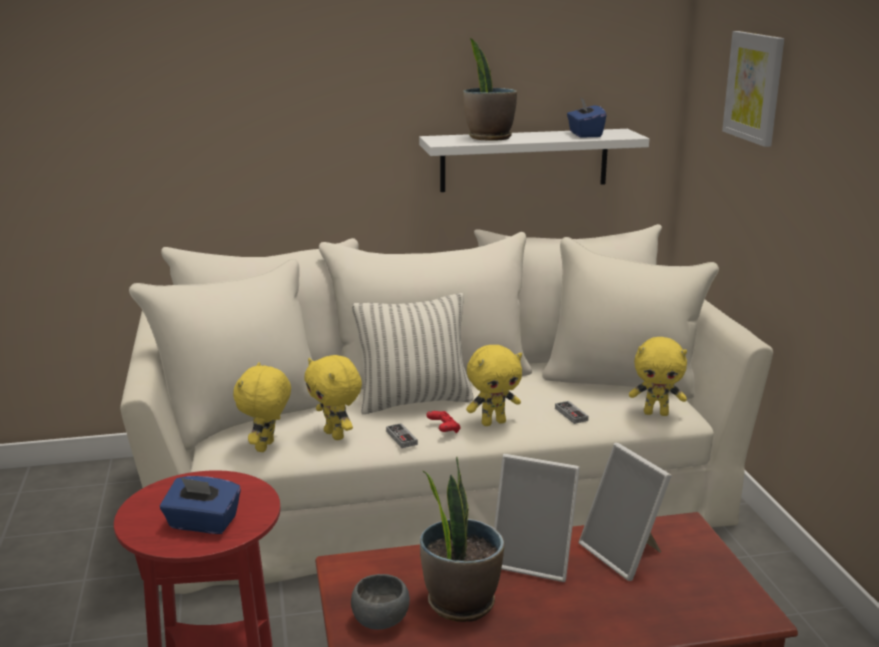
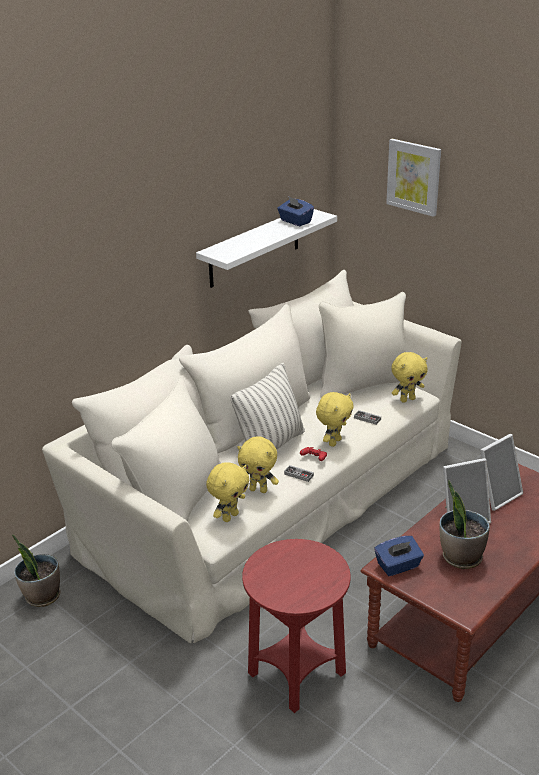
camera: 35 degrees left, 10 degrees up
(202, 523) = (311, 580): blue tissue box -> blue tissue box (398, 566)
(266, 447) = (229, 516): yellow plush toy -> yellow plush toy turned 120 degrees counterclockwise
(381, 620) = (439, 585): grey bowl -> none
(489, 138) = (245, 242): potted plant -> potted plant (42, 596)
(624, 555) = (496, 495): picture frame -> picture frame turned 60 degrees counterclockwise

